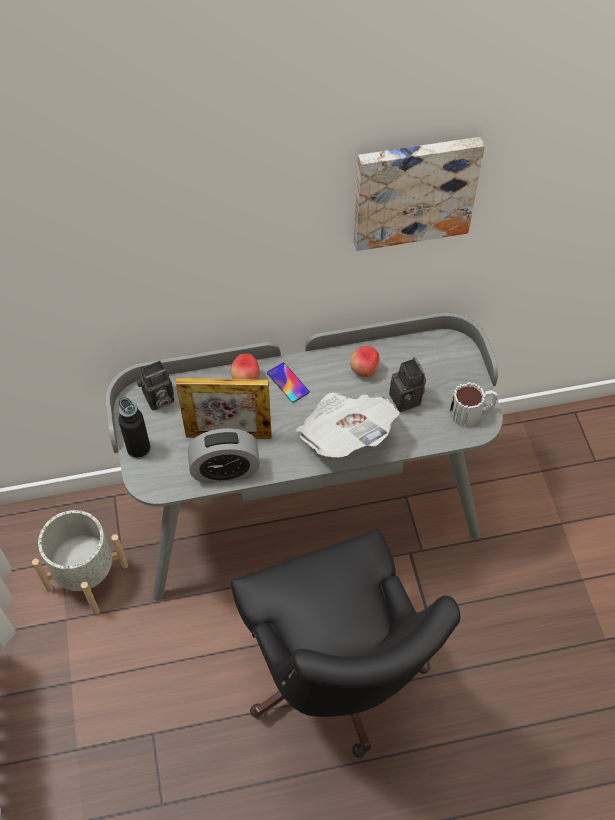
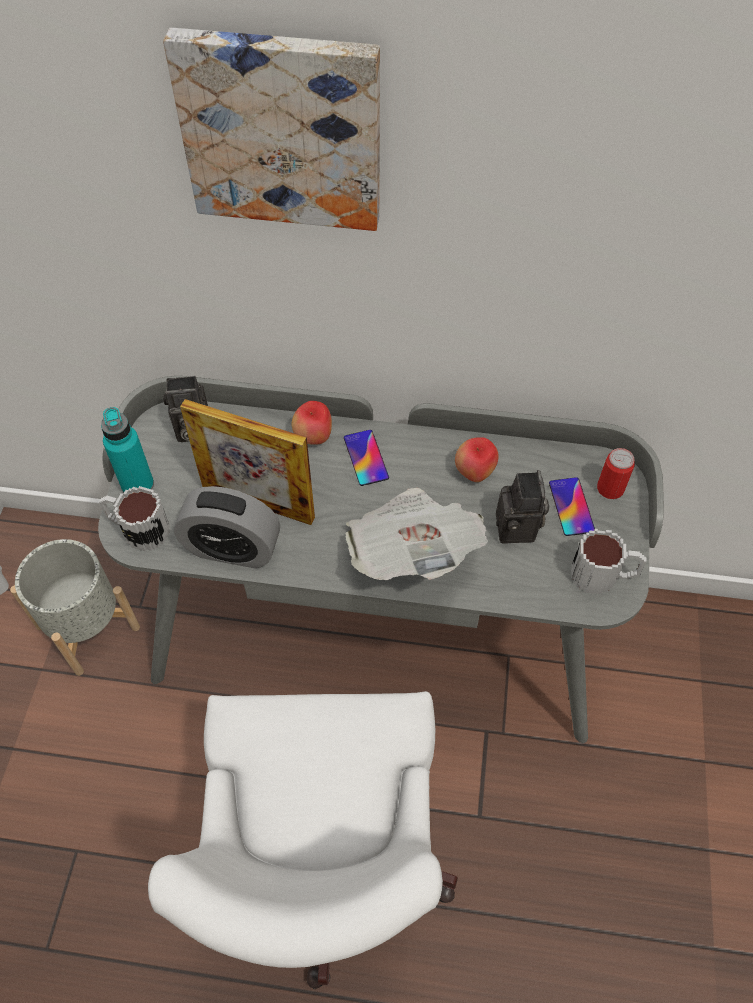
camera: 20 degrees right, 0 degrees up
(138, 448) = (137, 485): black bottle -> turquoise bottle
(154, 478) = (138, 529): none -> mug
(335, 678) = (326, 864): black office chair -> white office chair
(414, 190) = (598, 214): picture -> picture (282, 129)
(435, 375) = (571, 506): none -> phone
(455, 355) = (610, 488): none -> can

